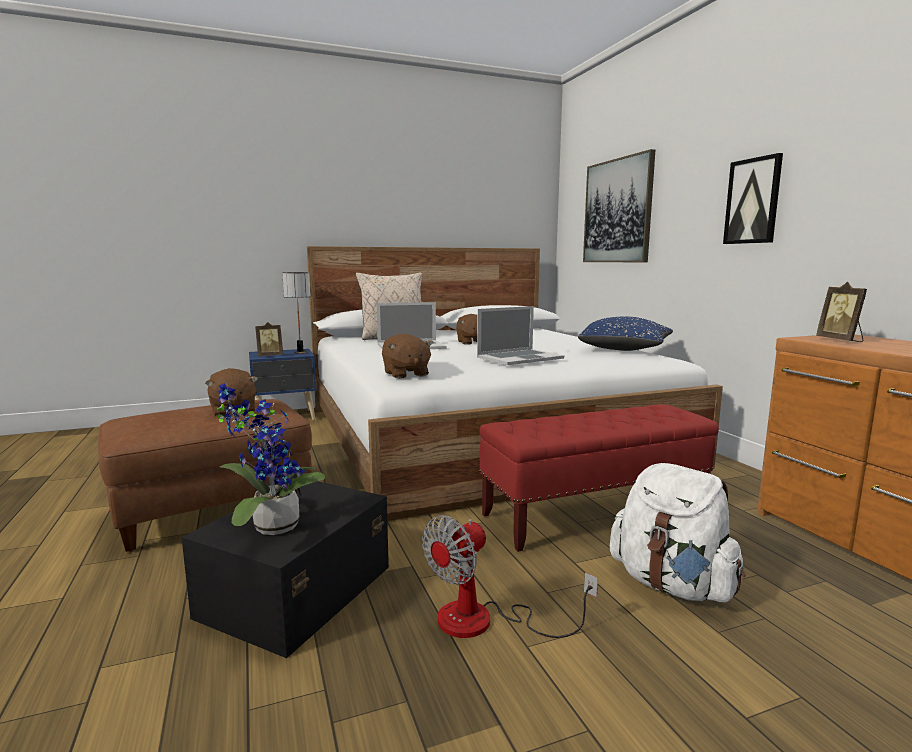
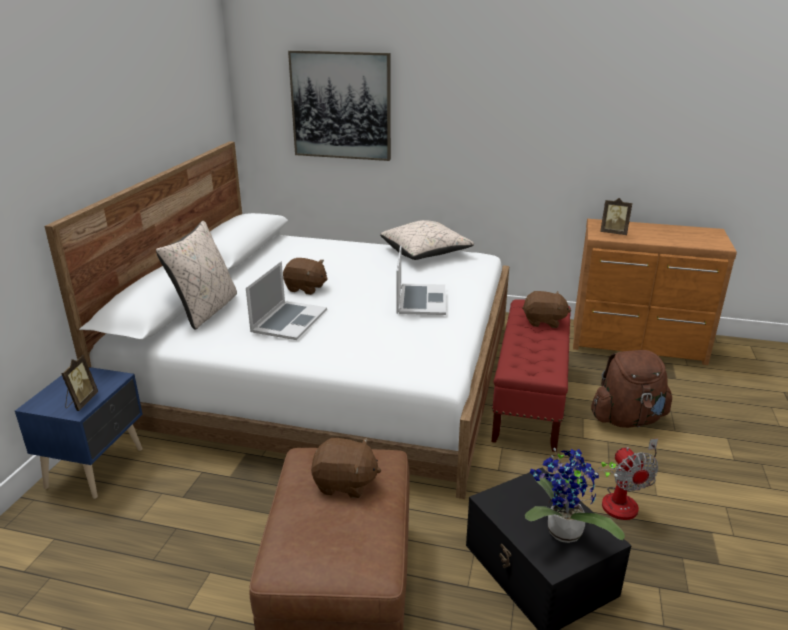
camera: 55 degrees left, 15 degrees up
(300, 352) = (97, 377): table lamp -> none
(405, 374) = (422, 363): brown plush toy -> brown plush toy (543, 321)
(625, 350) = (425, 252): blue pillow -> beige pillow
(672, 584) = (627, 419): white backpack -> brown backpack
(753, 201) = (505, 119): picture -> none

